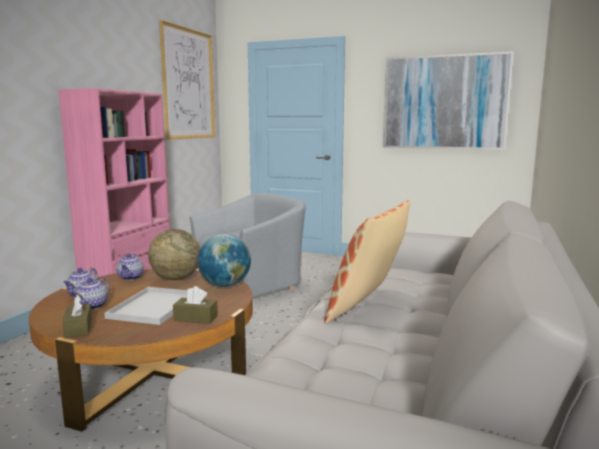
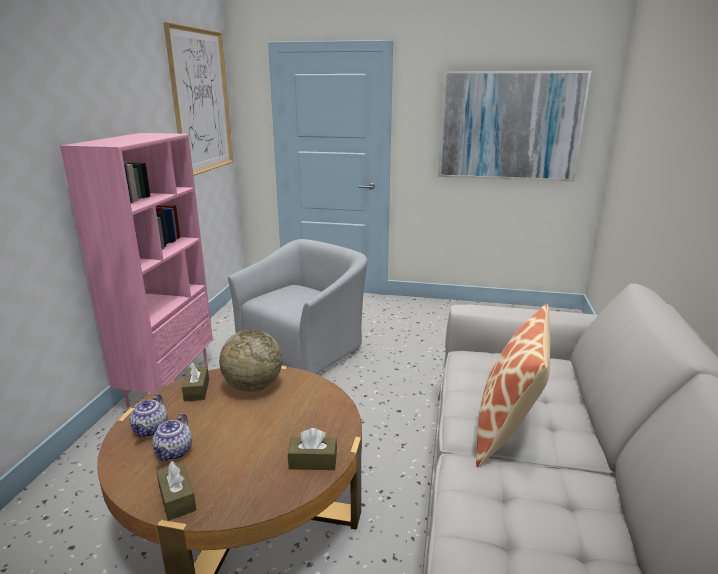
camera: 10 degrees left, 10 degrees up
(131, 278) = (196, 390): teapot -> brown tissue box
(153, 307) = (252, 446): white tray -> none
(225, 285) = (318, 393): globe -> none

